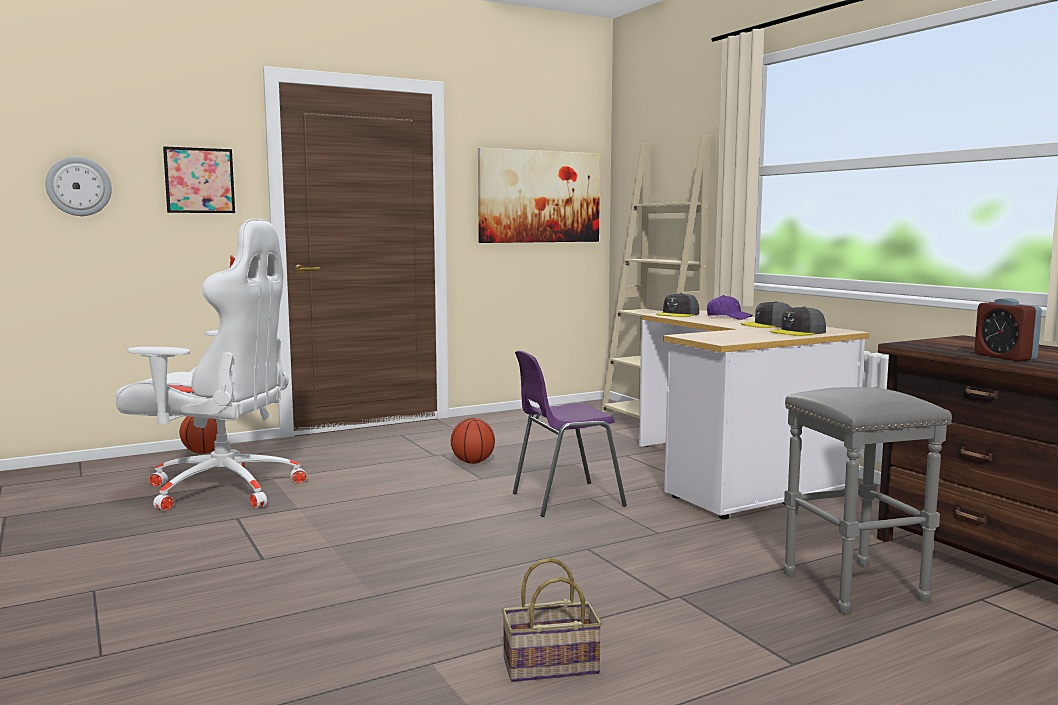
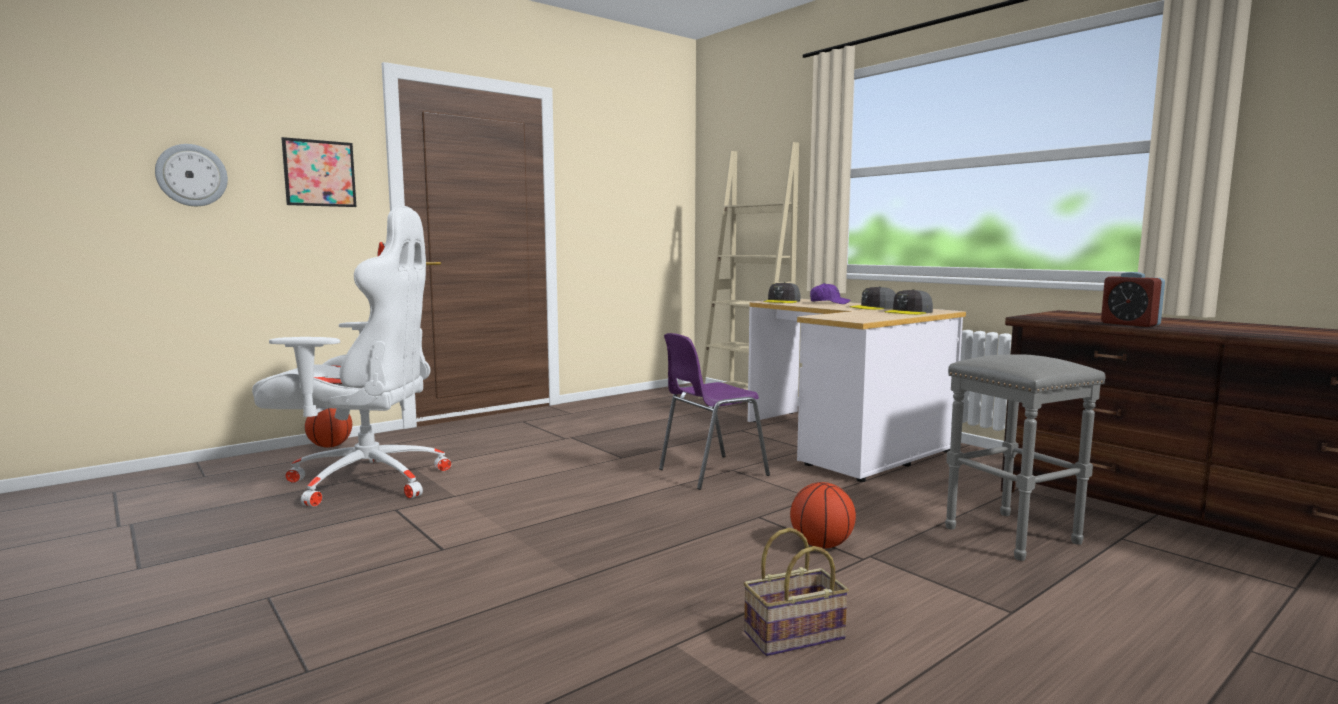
camera: 10 degrees left, 0 degrees up
(472, 462) = (605, 443): basketball -> basketball (821, 545)
(539, 196) = (636, 199): picture -> none

